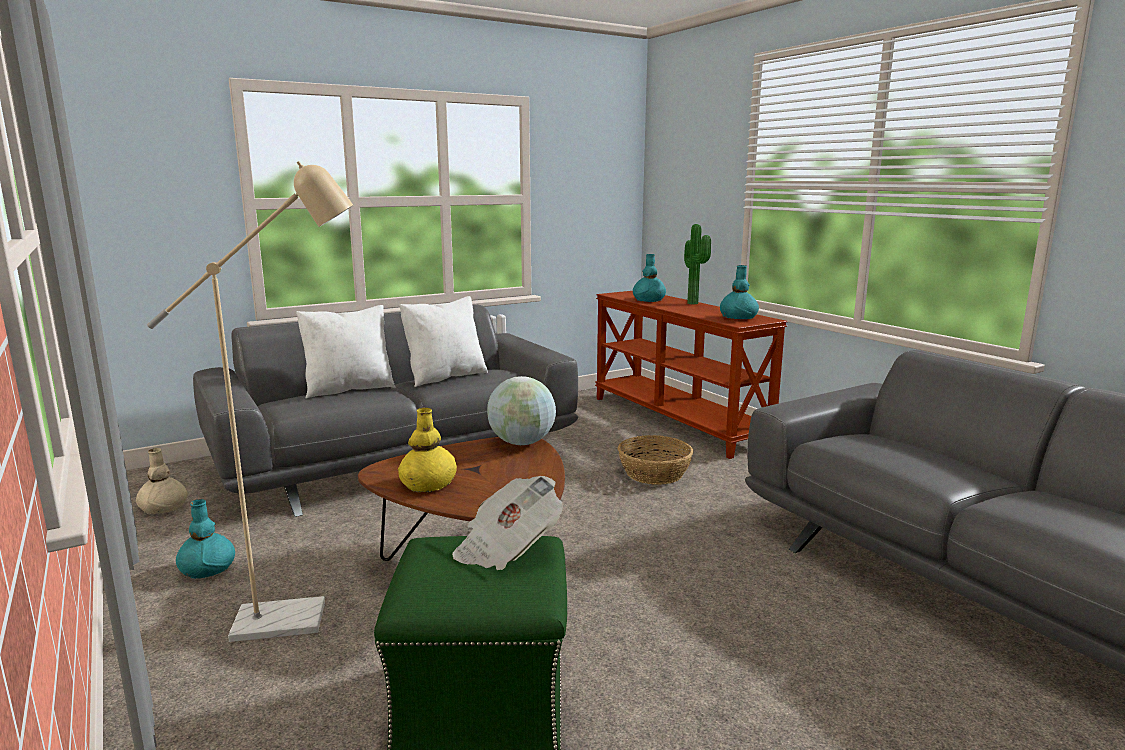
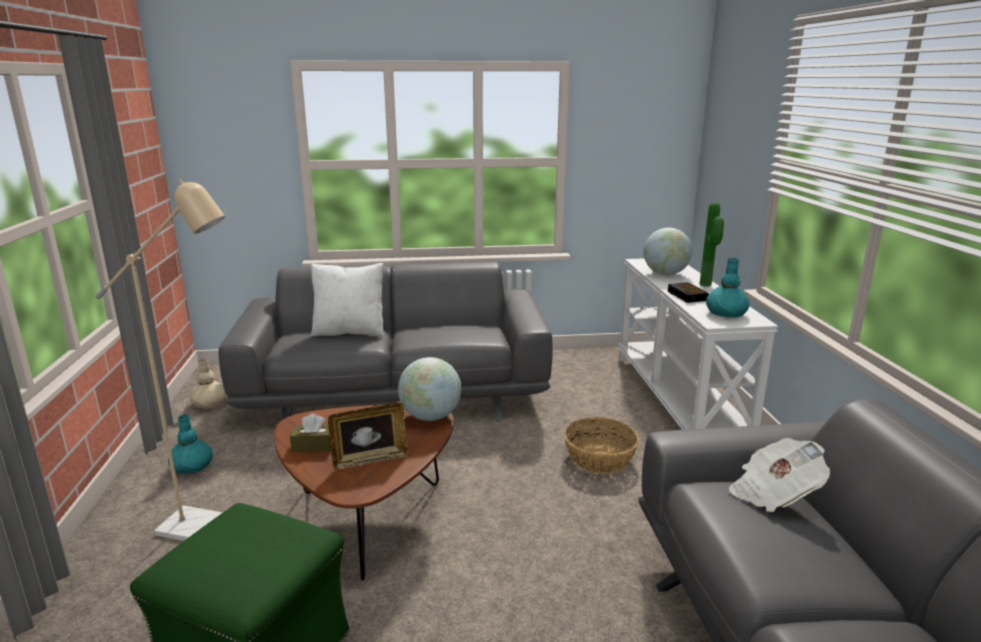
camera: 25 degrees right, 5 degrees up
(428, 484) = (314, 445): yellow vase -> brown tissue box
(445, 377) = (433, 331): white pillow -> none
(504, 483) = (370, 459): none -> picture frame
(507, 548) = (278, 537): newspaper -> newspaper (773, 493)
(649, 300) = (665, 274): turquoise vase -> globe
(678, 420) = (678, 400): brown console table -> white console table
(690, 311) = (687, 296): none -> alarm clock

